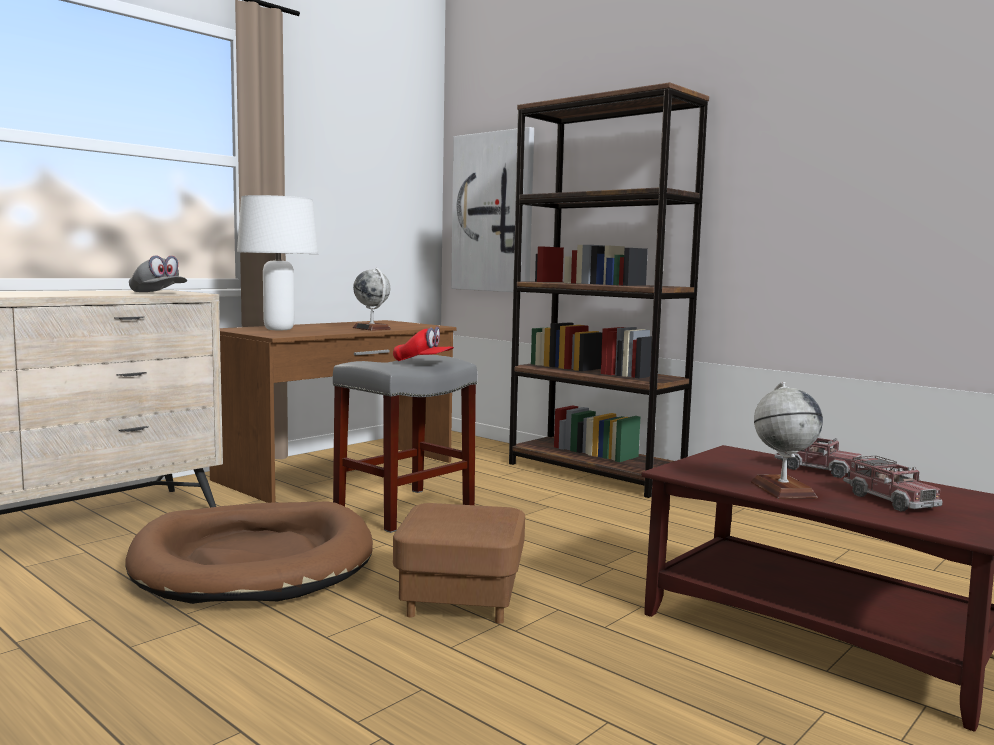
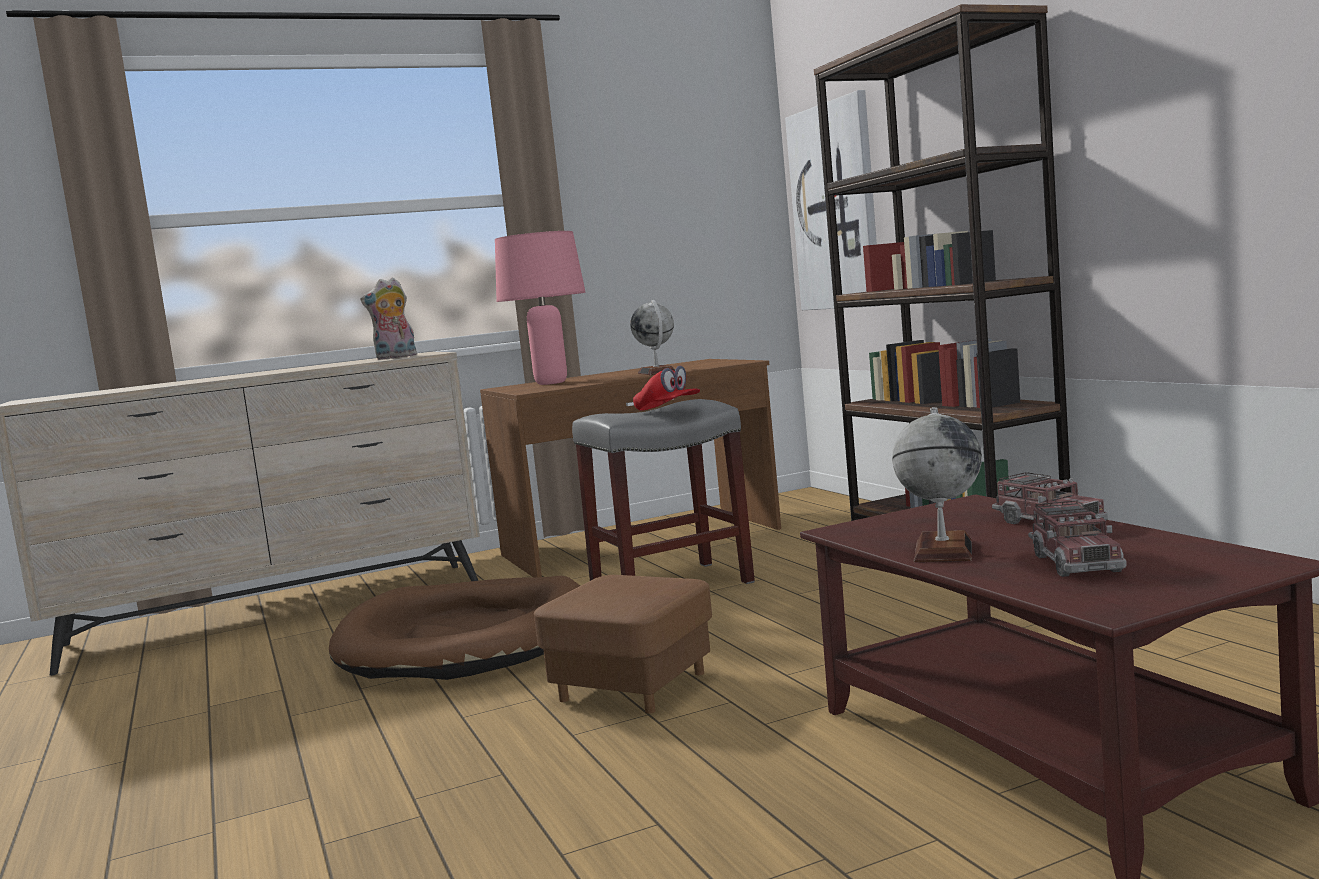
camera: 25 degrees right, 0 degrees up
(158, 293) = (395, 358): grey cap -> plush toy
(279, 329) = (551, 383): white table lamp -> pink table lamp

